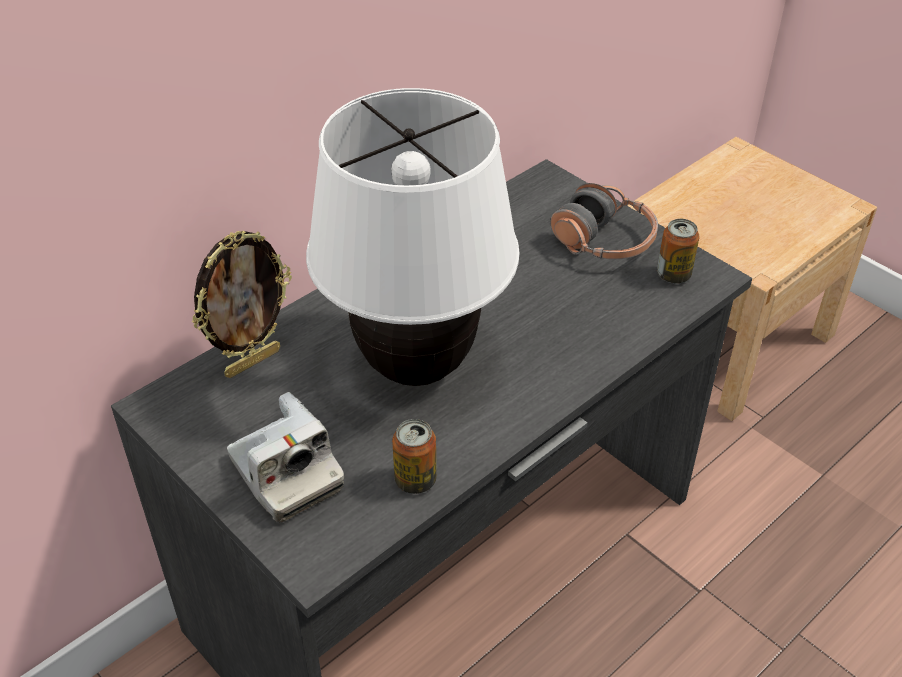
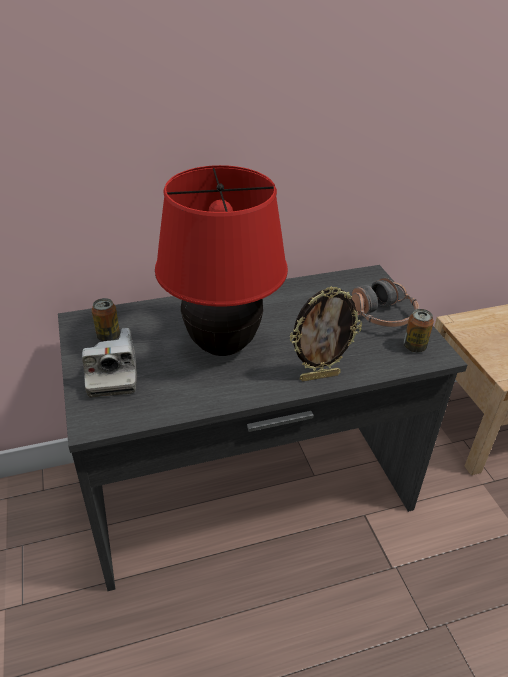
camera: 25 degrees right, 5 degrees down
(252, 362) = (140, 315): picture frame -> picture frame (319, 376)
(415, 367) = (222, 346): white table lamp -> red table lamp
(415, 480) = (176, 403): can -> can (108, 336)

